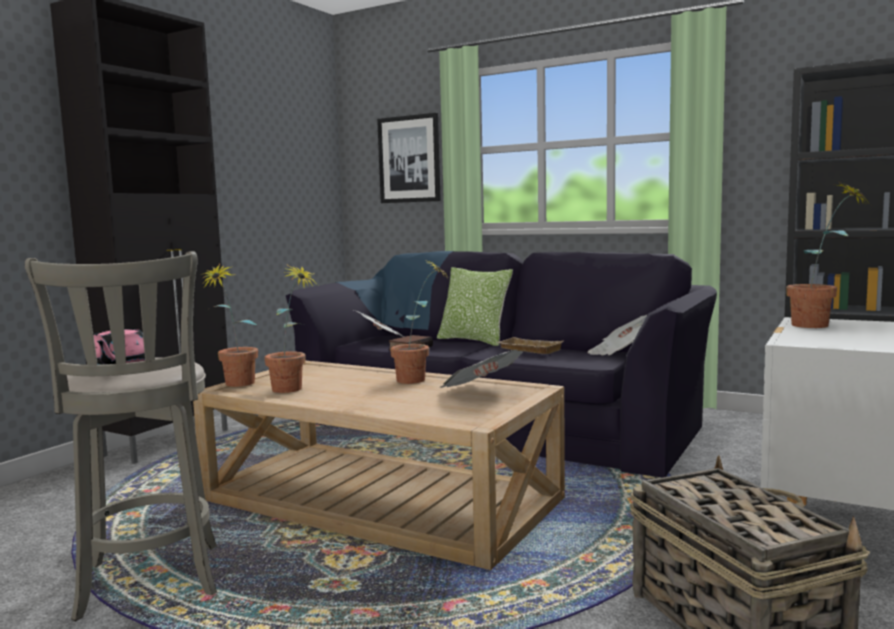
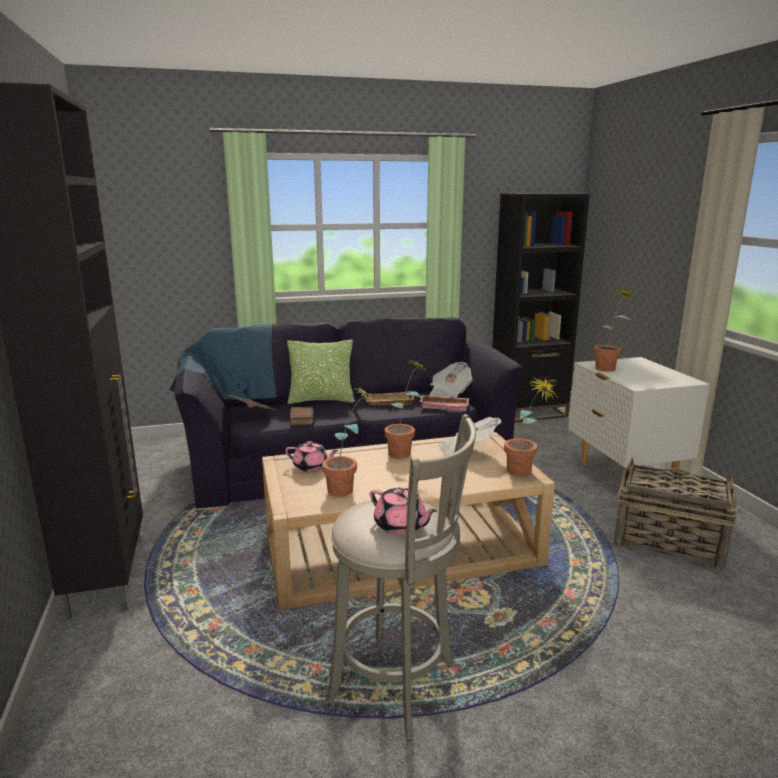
camera: 45 degrees left, 10 degrees up
(235, 385) = (291, 501): potted plant -> potted plant (524, 473)
(314, 373) = (311, 467): none -> pink teapot
(409, 159) = (183, 232): picture -> none
(581, 361) = (445, 405): none -> pink tray

